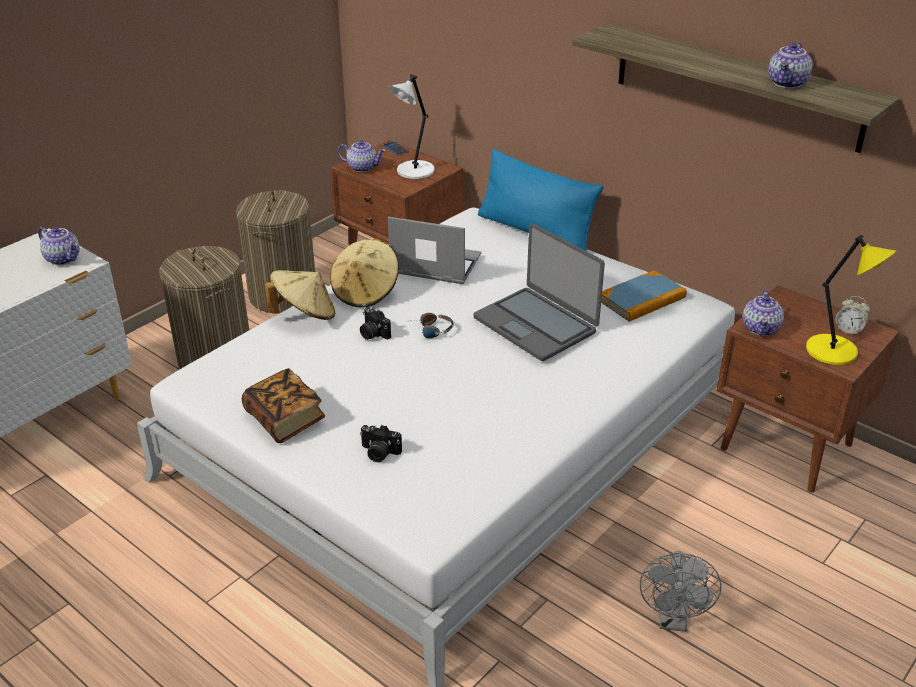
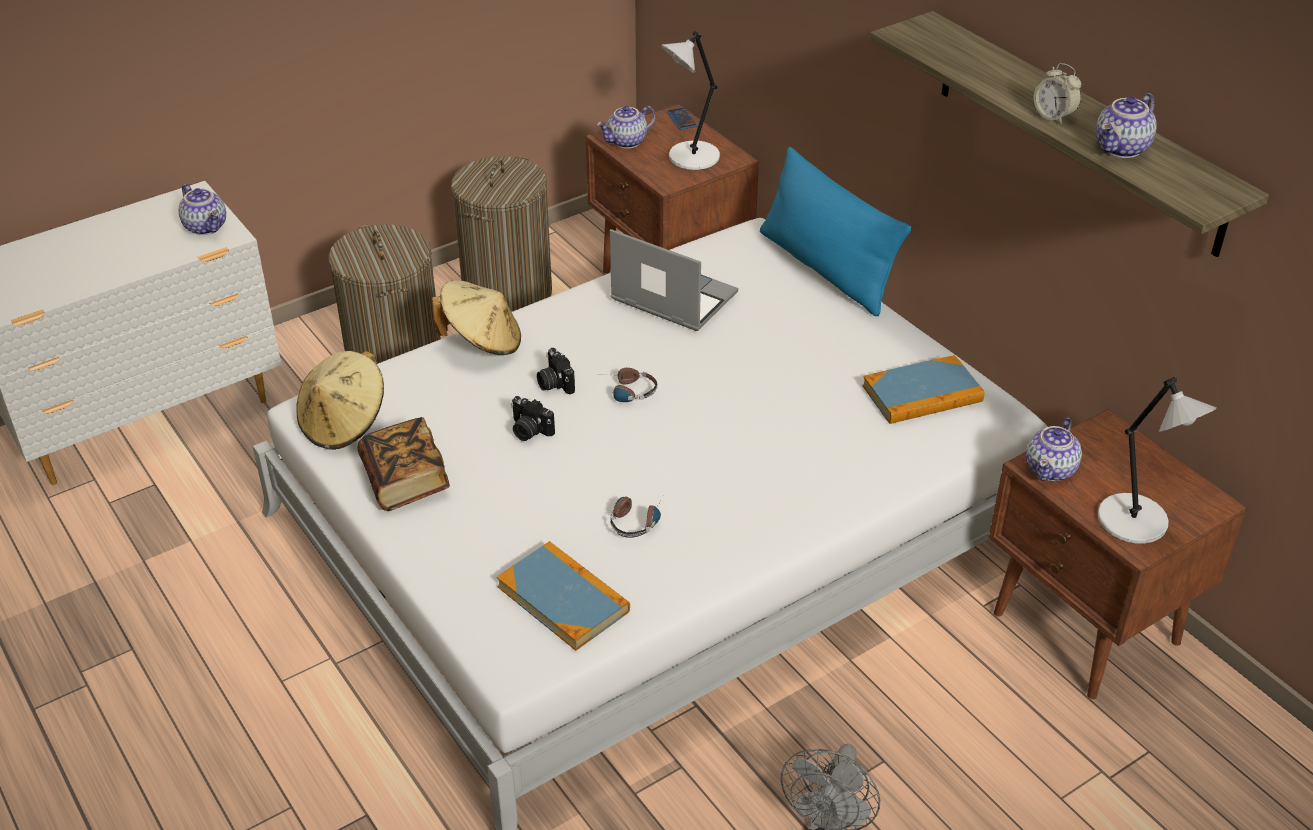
camera: 15 degrees right, 5 degrees up
(362, 167) = (627, 142): teapot -> teapot turned 120 degrees clockwise
(366, 292) = (569, 322): beige hat -> beige hat (344, 424)
(379, 453) = (498, 546): camera -> camera (529, 431)
(445, 480) = (563, 599): none -> book
(476, 415) = (636, 519): none -> headphones
(536, 324) = (765, 406): laptop -> none
(834, 352) = (1136, 522): yellow table lamp -> grey table lamp
(849, 330) = (1173, 494): alarm clock -> alarm clock (1053, 116)

